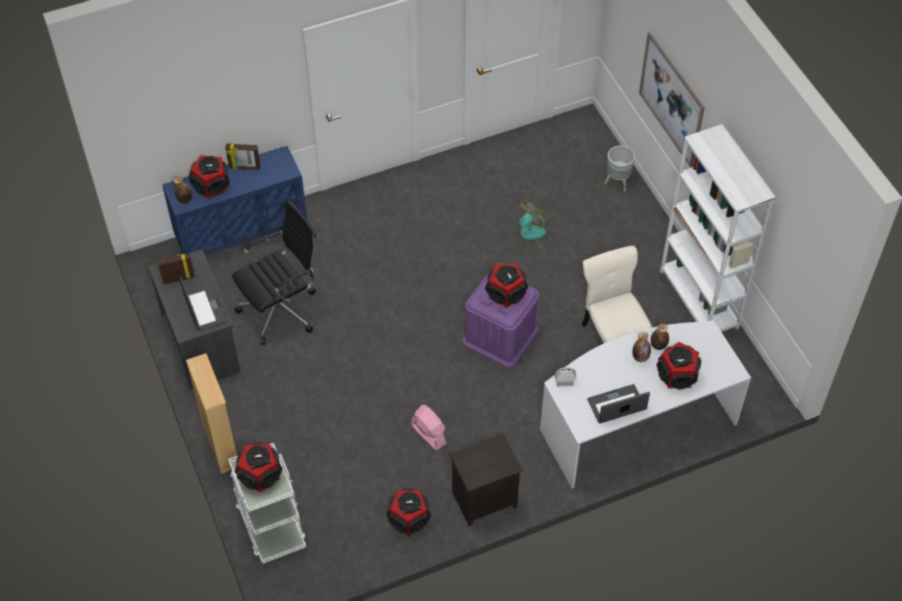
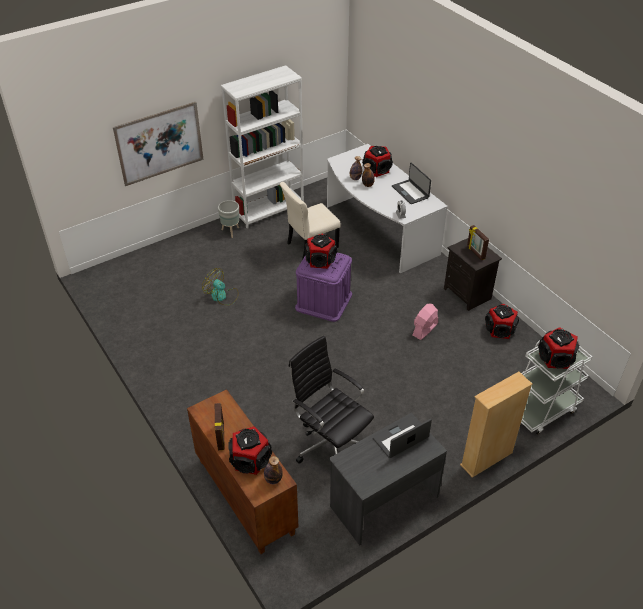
camera: 100 degrees left, 10 degrees down
(178, 278) = (371, 469): picture frame -> picture frame (475, 252)
(242, 234) = (244, 496): blue cabinet -> brown cabinet
(618, 182) = (161, 254): grey planter -> grey planter (230, 231)

